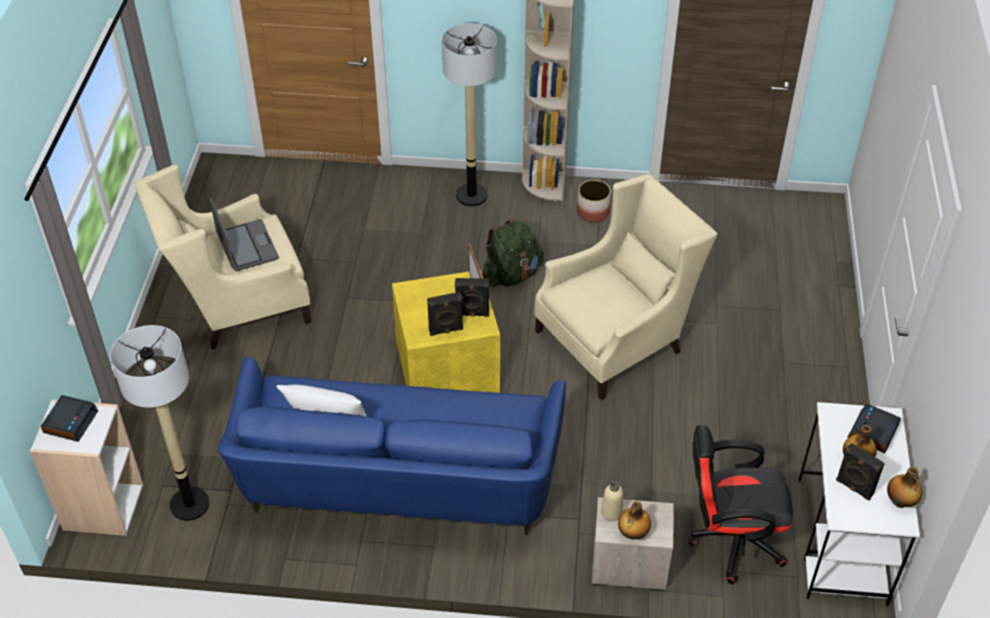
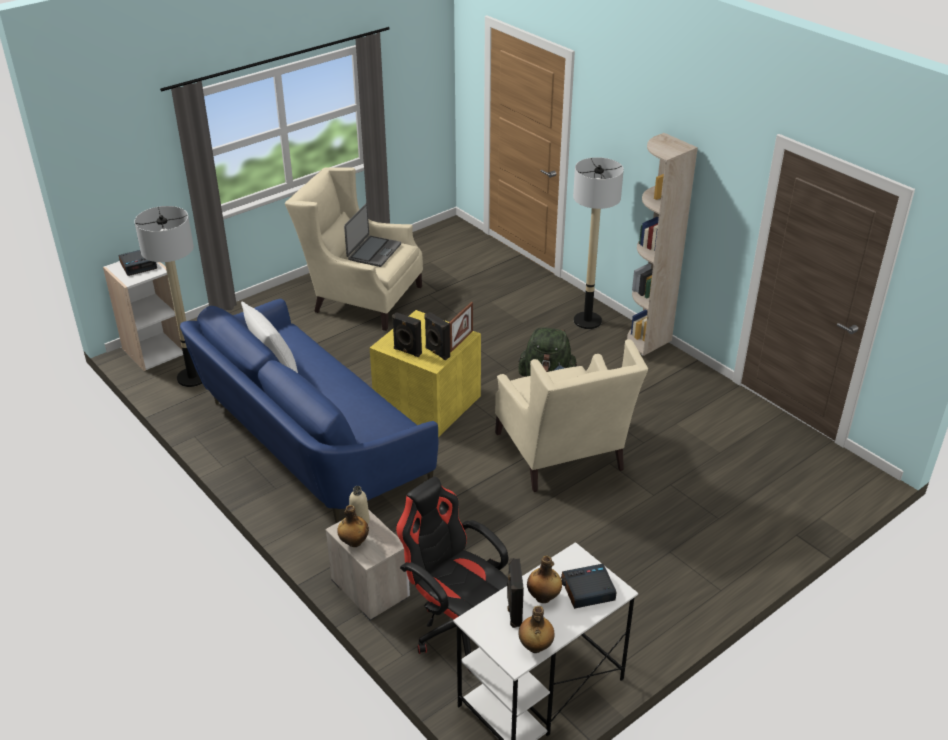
camera: 45 degrees right, 10 degrees down
(592, 213) = (659, 376): planter -> none
(616, 339) = (563, 457): beige armchair -> beige armchair turned 60 degrees clockwise

